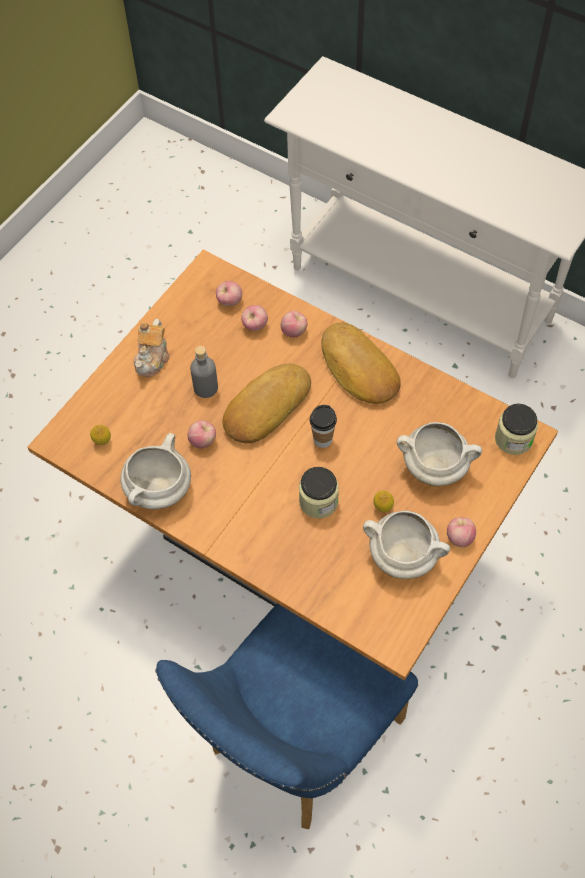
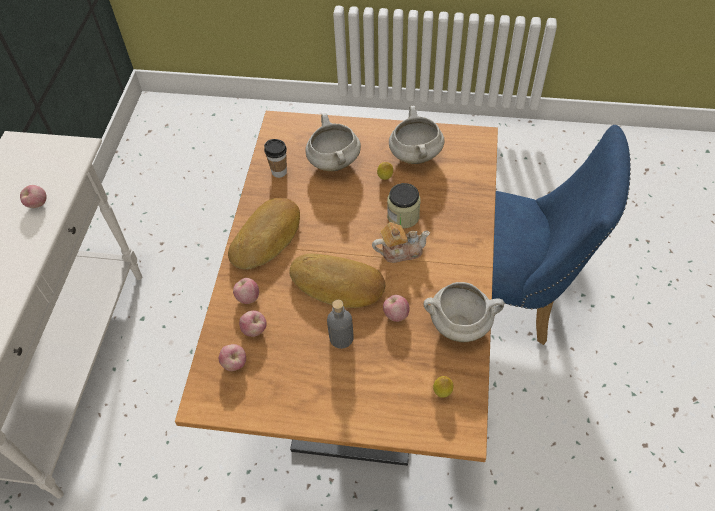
camera: 115 degrees left, 5 degrees down
(153, 358) = (331, 398): teapot -> teapot (400, 251)
(322, 440) = (347, 234): cup -> cup (279, 172)
(459, 538) = (382, 132): apple -> apple (37, 204)
(513, 439) = (286, 129): jar -> none

